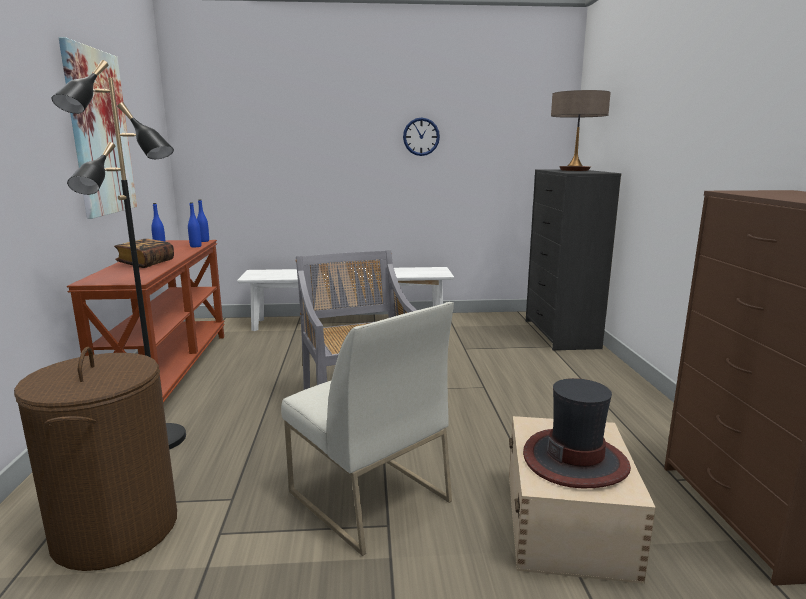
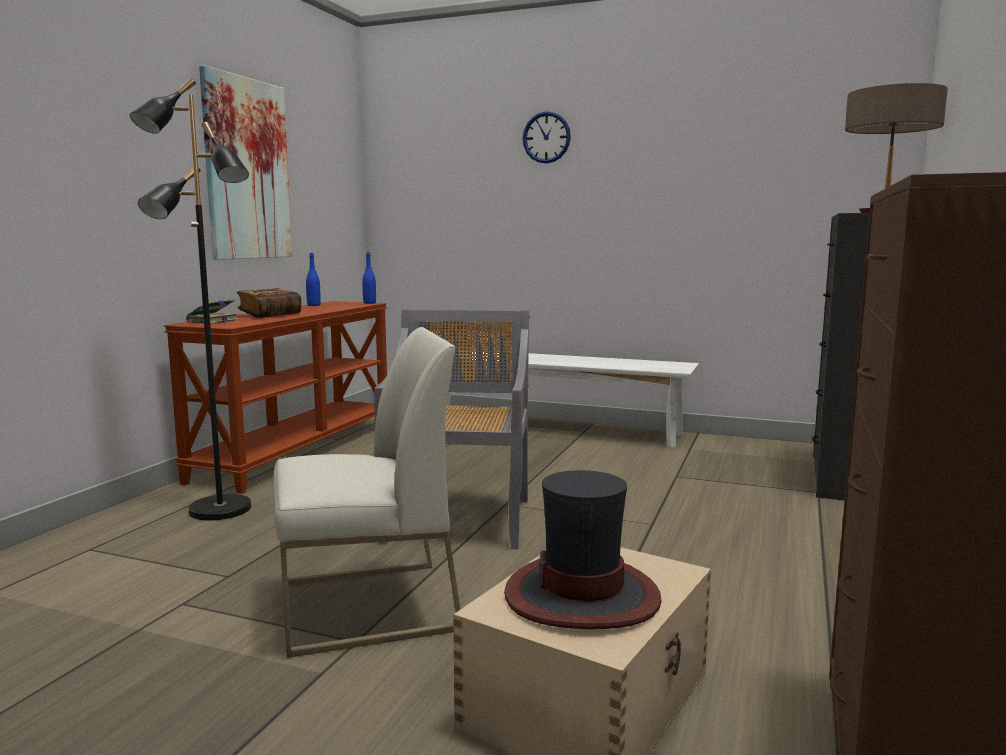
camera: 25 degrees right, 5 degrees down
(108, 277) = (211, 321): none -> book
(115, 529) = (101, 577): brown laundry basket -> none
(195, 246) = (350, 306): blue bottle -> none
(367, 496) = (366, 607): white chair -> white chair turned 90 degrees counterclockwise
(421, 136) = (667, 174): wall clock -> wall clock (546, 137)

